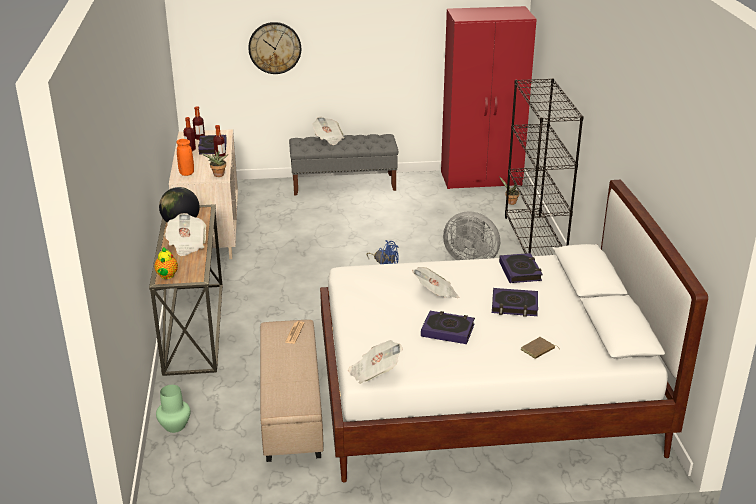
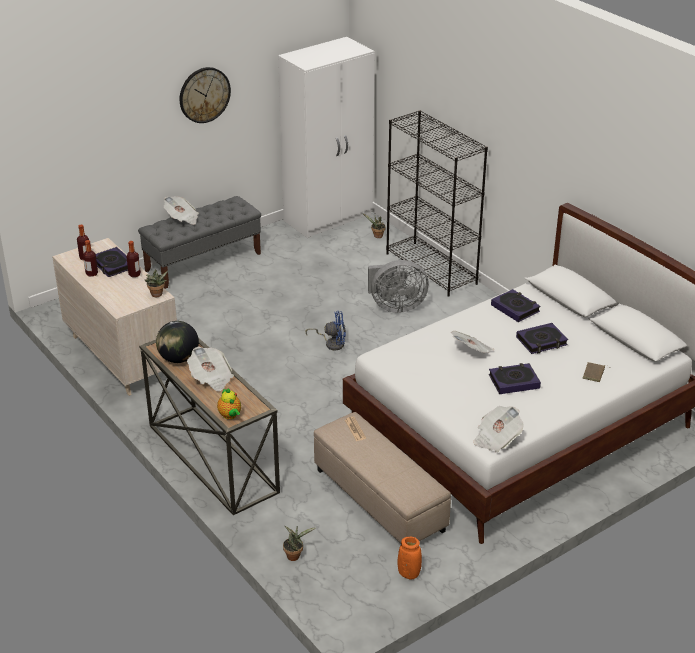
camera: 30 degrees left, 5 degrees up
(174, 426) = (295, 555): green vase -> potted plant
(186, 173) = (121, 302): orange vase -> orange vase (409, 573)
(275, 48) = (115, 136): wall clock -> wall clock (204, 95)
(482, 179) = (329, 218): red wardrobe -> white wardrobe

